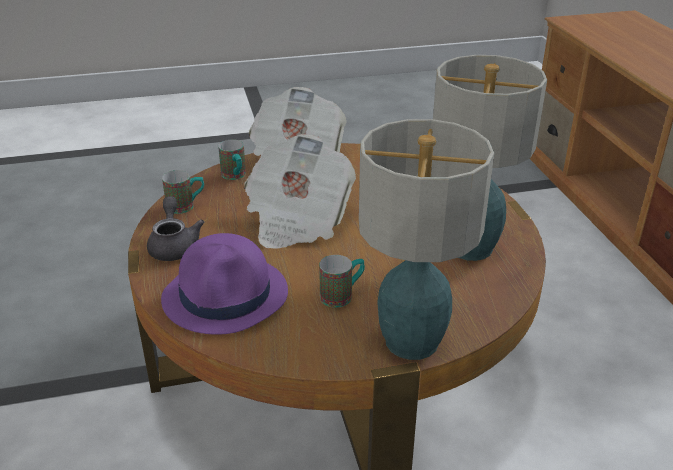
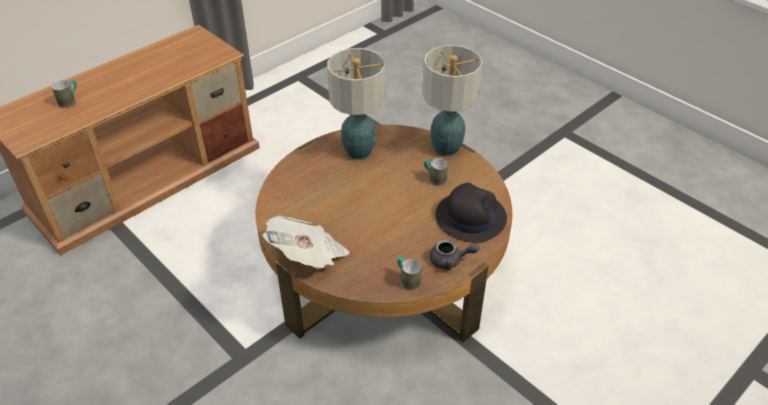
camera: 120 degrees left, 10 degrees up
(174, 245) = (450, 260): grey teapot -> grey teapot turned 135 degrees counterclockwise
(226, 296) = (470, 216): purple hat -> black hat
(235, 176) = (353, 277): mug -> mug (70, 101)
(297, 219) = (381, 223): newspaper -> none

